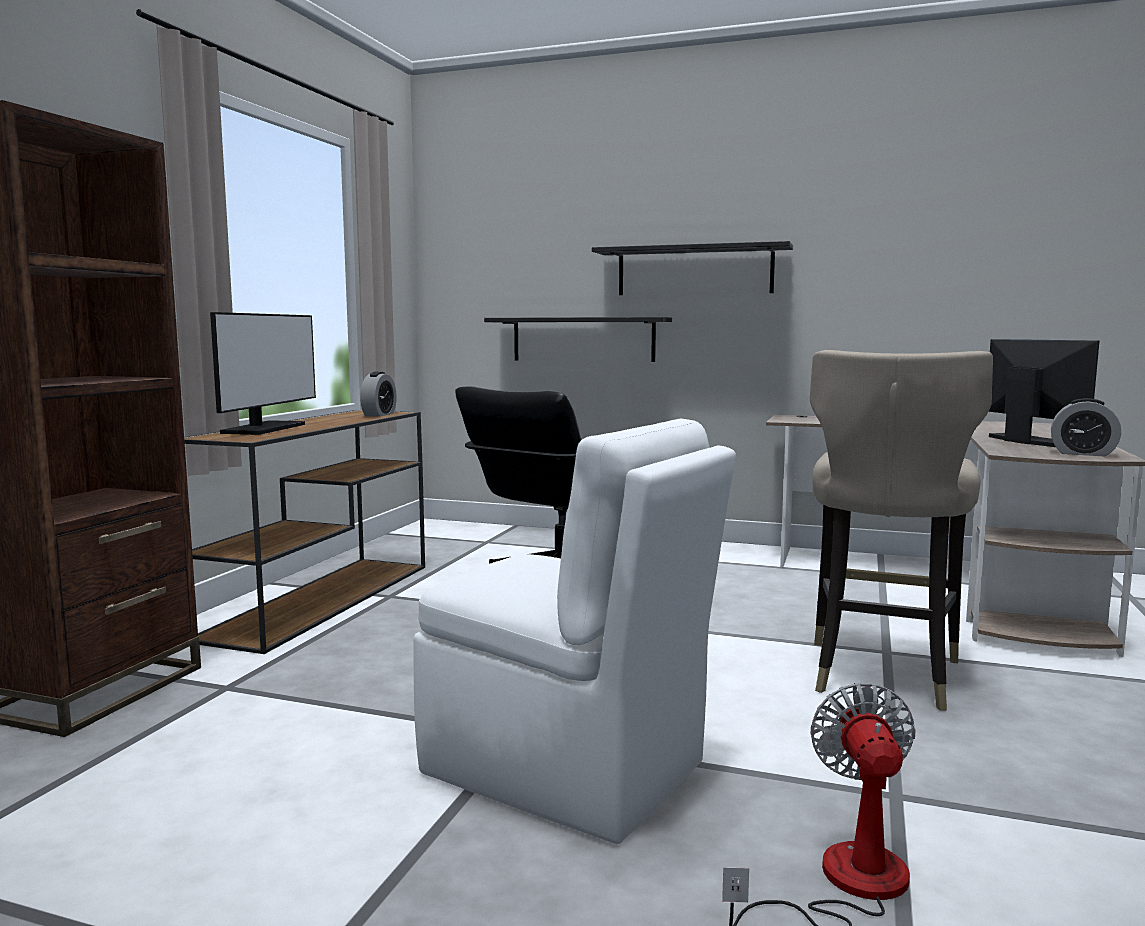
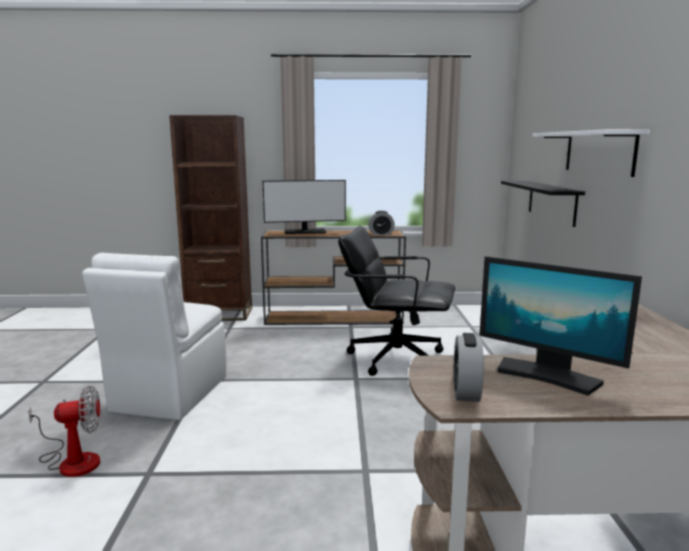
camera: 70 degrees right, 5 degrees up
(694, 271) = (598, 152): black shelf -> white shelf
(880, 673) = (320, 468): beige stool -> none
(1030, 441) = (547, 375): monitor -> monitor turned 75 degrees clockwise

